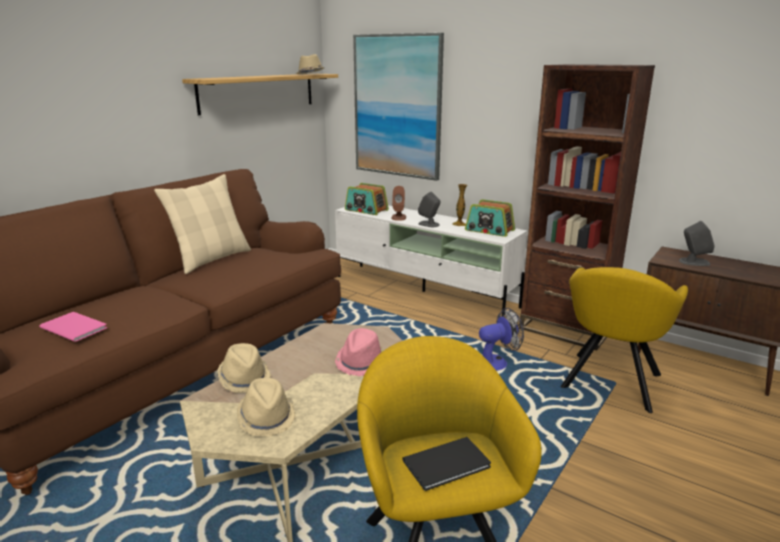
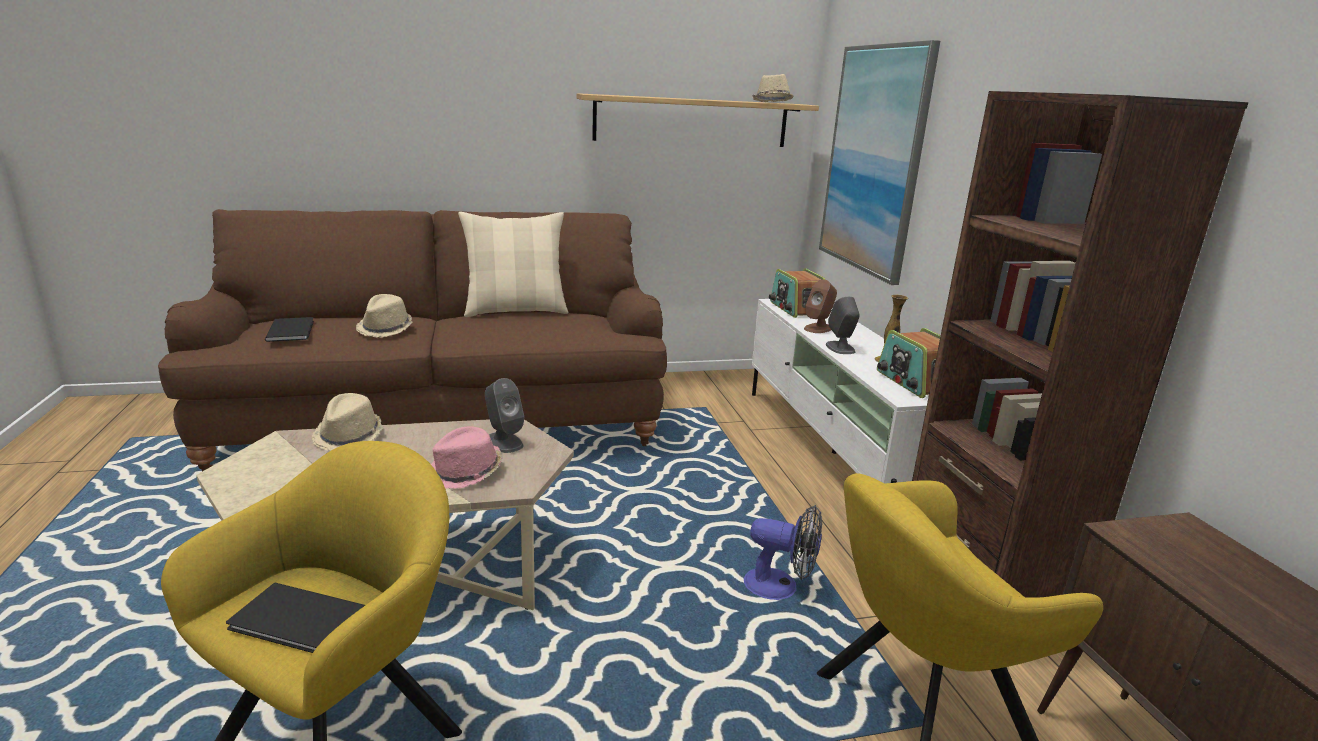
camera: 40 degrees right, 0 degrees up
(74, 327) = (292, 330): pink book -> black book
(267, 418) = (289, 479): beige hat -> beige hat (386, 329)
(694, 262) = (1198, 566): grey speaker -> grey speaker (503, 442)

